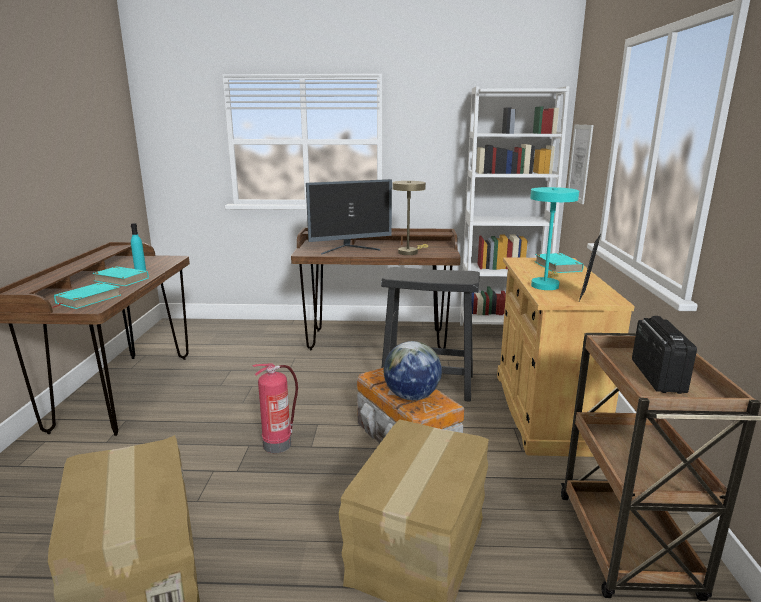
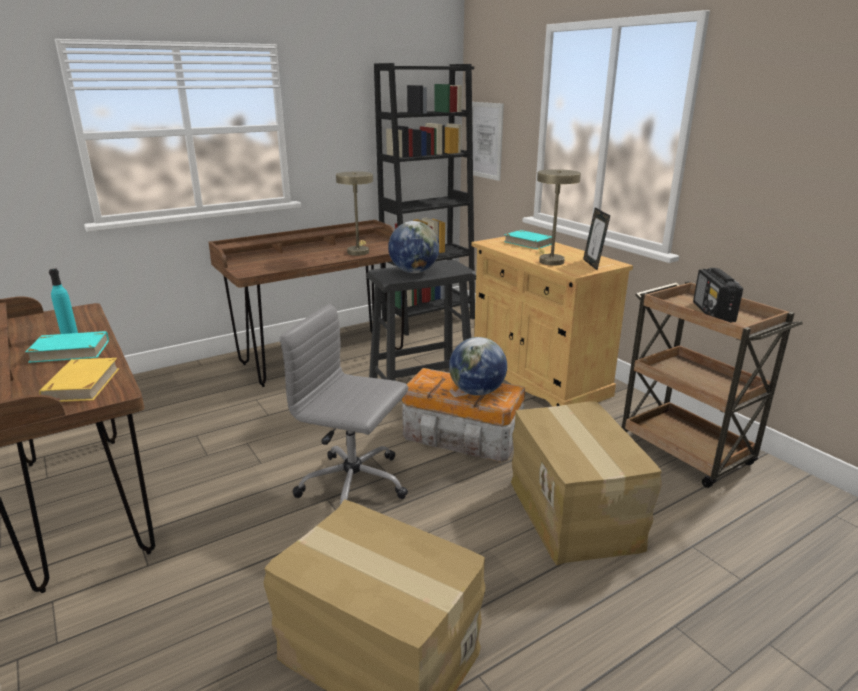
camera: 35 degrees left, 5 degrees up
(88, 299) = (81, 385): turquoise book -> yellow book
(278, 444) = (355, 486): fire extinguisher -> grey office chair
(350, 249) = (291, 259): monitor -> none
(424, 274) = (414, 272): none -> globe
(501, 332) = (428, 319): white bookcase -> black bookcase
(545, 284) = (549, 260): turquoise table lamp -> beige table lamp
(657, 376) = (713, 312): radio -> radio turned 150 degrees counterclockwise

